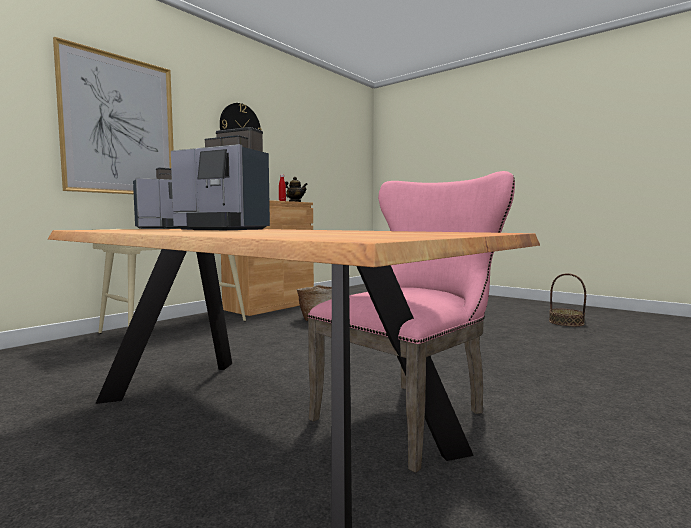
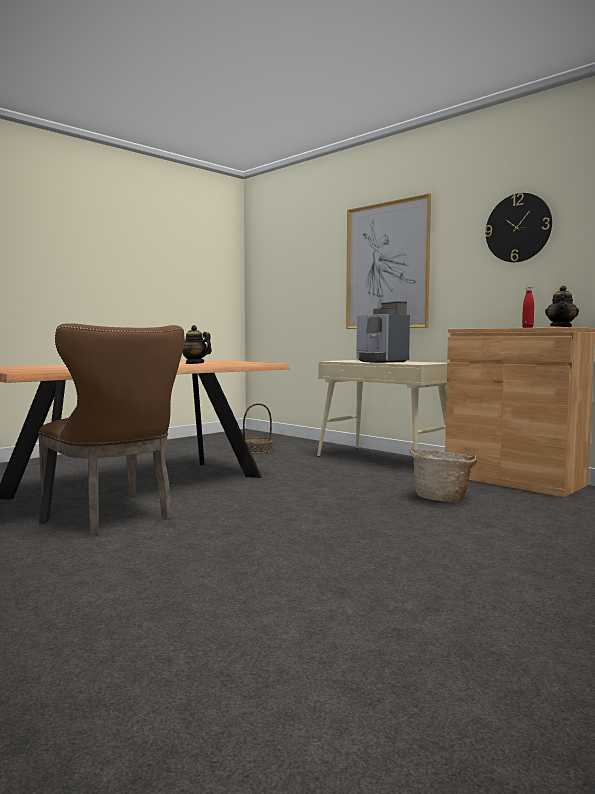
camera: 95 degrees right, 0 degrees up
(221, 229) = (194, 363): coffee machine -> teapot
(409, 414) = (114, 516): pink chair -> brown chair
(566, 322) = (513, 713): basket -> basket (257, 450)

